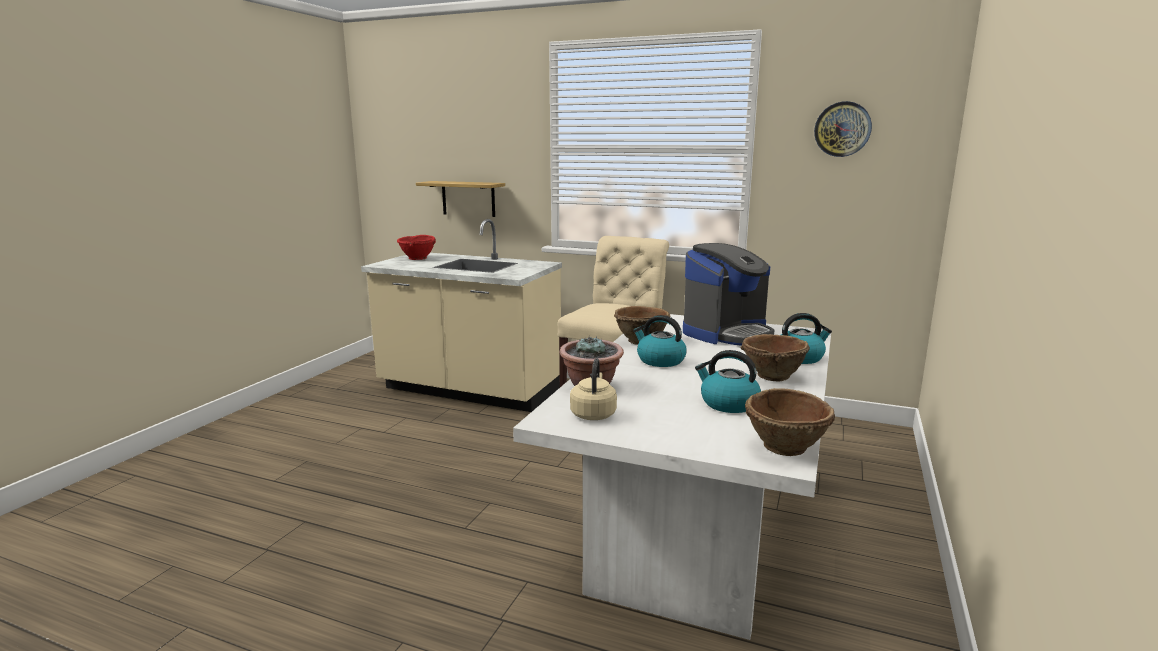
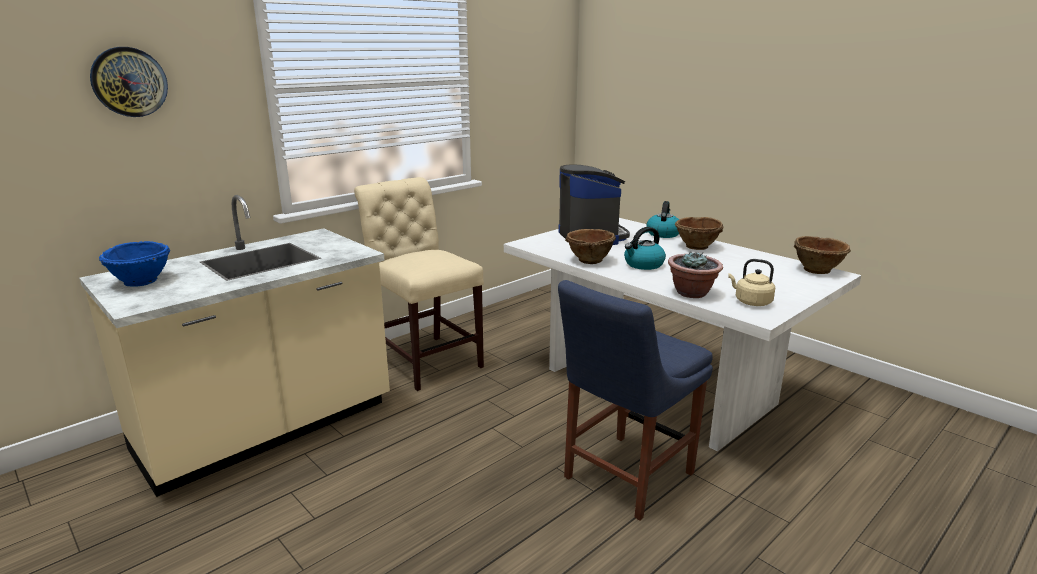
camera: 65 degrees left, 5 degrees up
(417, 258) = (142, 282): red bowl -> blue bowl
(468, 198) = (140, 174): shelf -> none
(494, 540) = (624, 477): none -> blue chair
(728, 403) = (743, 266): kettle -> none
(842, 129) = (522, 59): wall clock -> wall clock (129, 82)

